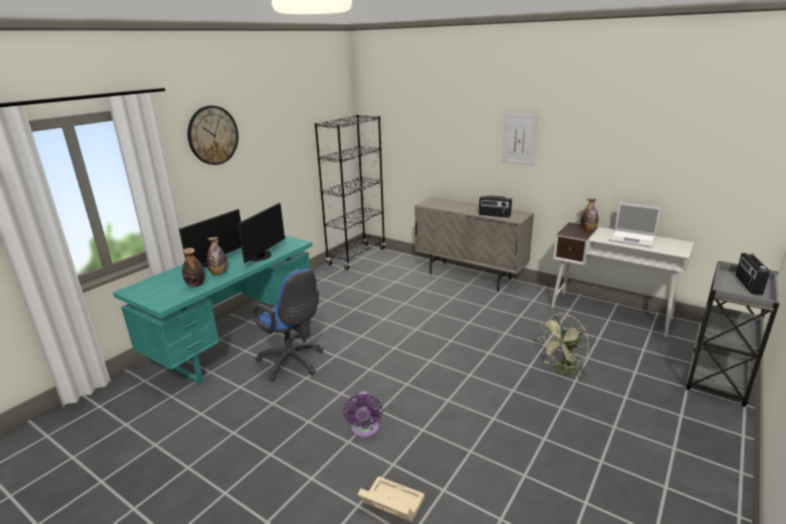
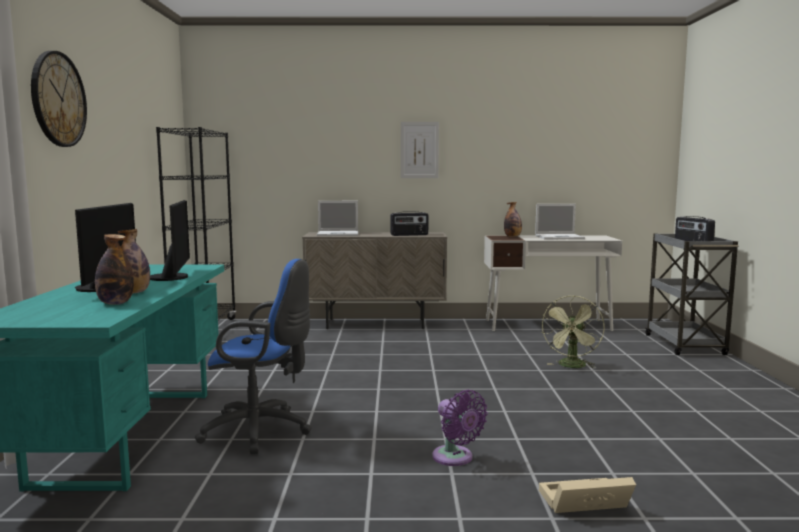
camera: 35 degrees left, 15 degrees down
(445, 204) = (339, 234): none -> laptop

